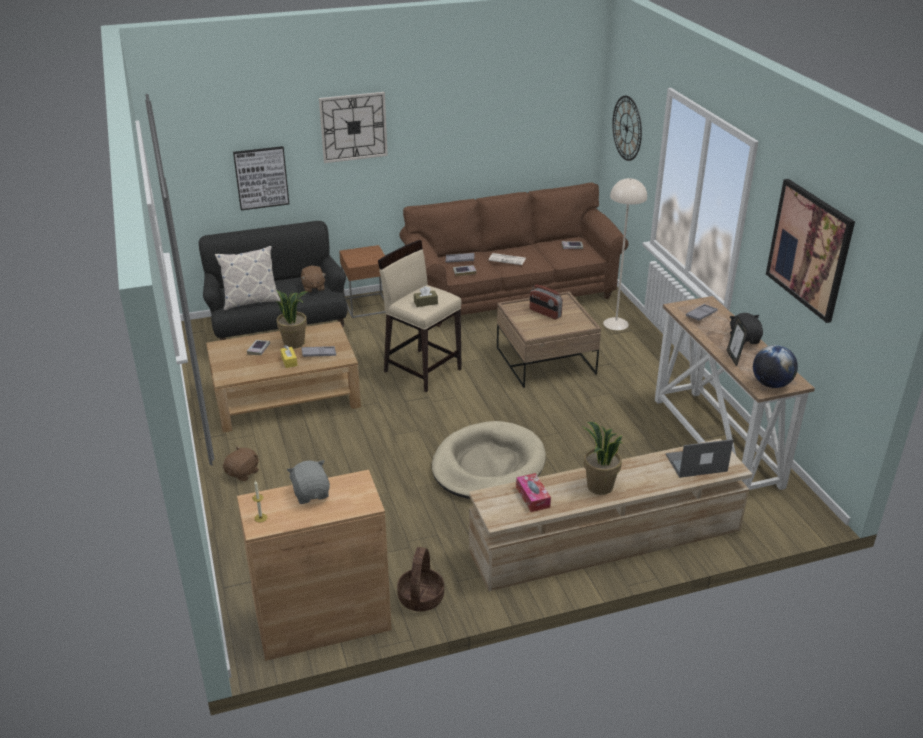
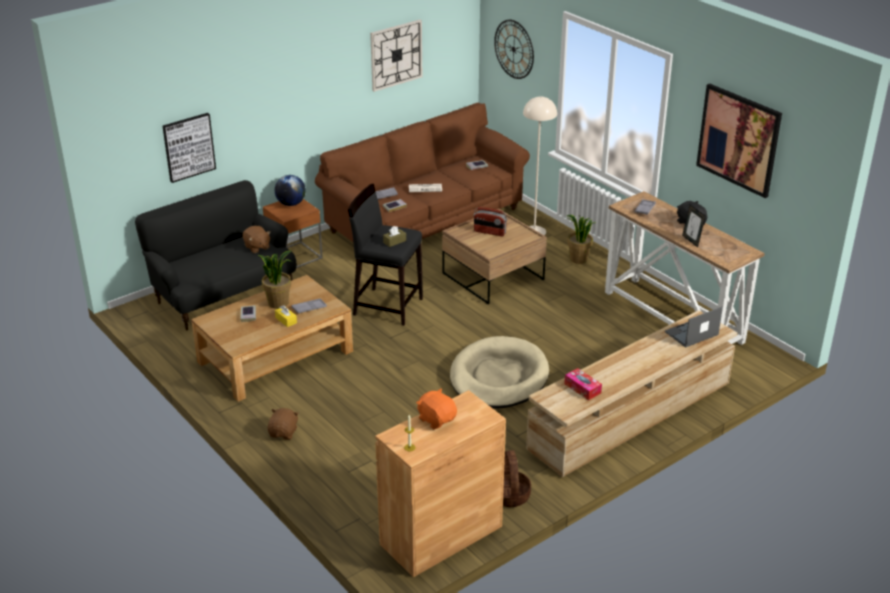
camera: 20 degrees left, 0 degrees up
(251, 301) = (204, 272): pillow -> none
(311, 493) = (436, 419): grey plush toy -> orange plush toy
(353, 127) = (270, 83): wall clock -> wall clock (396, 55)
(422, 369) = (387, 306): beige stool -> black stool
(599, 487) = (629, 368): potted plant -> potted plant (578, 259)
(771, 384) = (731, 256): globe -> globe (291, 204)

